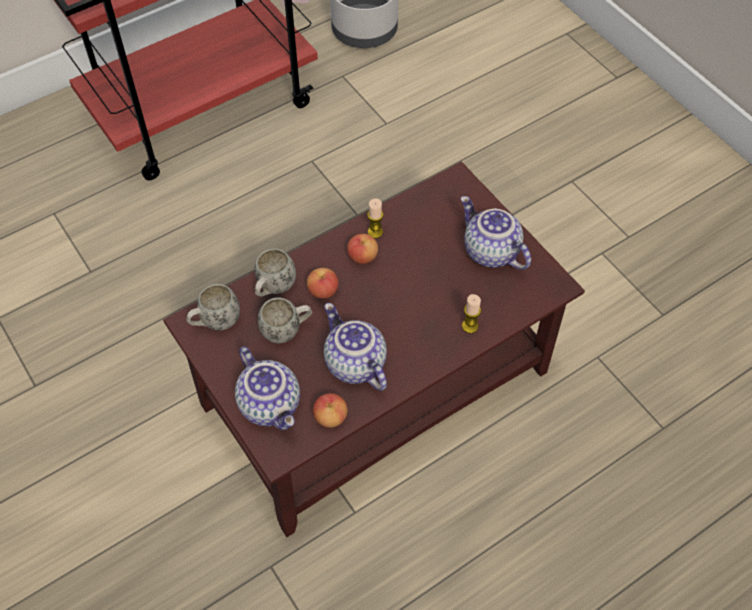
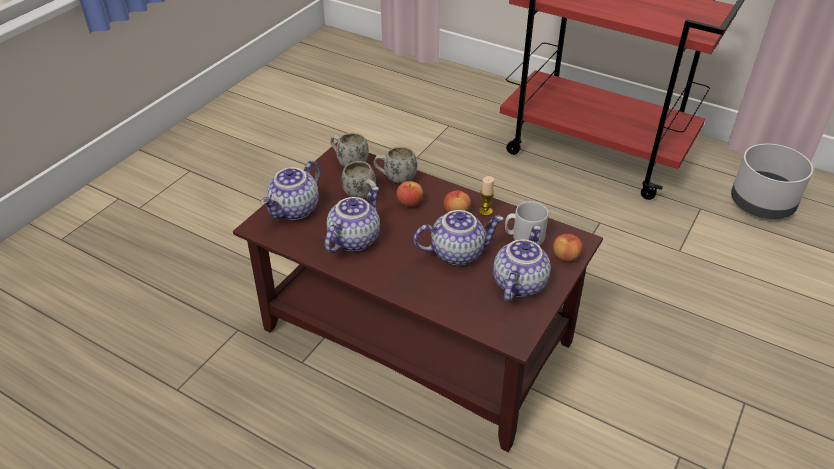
camera: 65 degrees right, 15 degrees down
(330, 417) = (300, 242): apple -> apple (565, 256)
(423, 281) = (457, 252): none -> teapot
(430, 219) = (524, 237): none -> grey mug
(470, 326) = (431, 293): candle -> none

